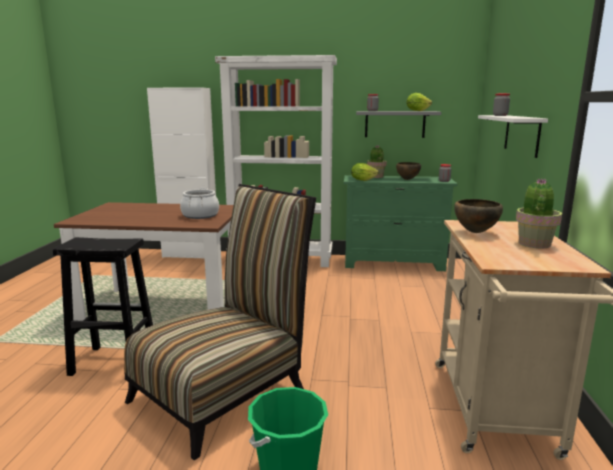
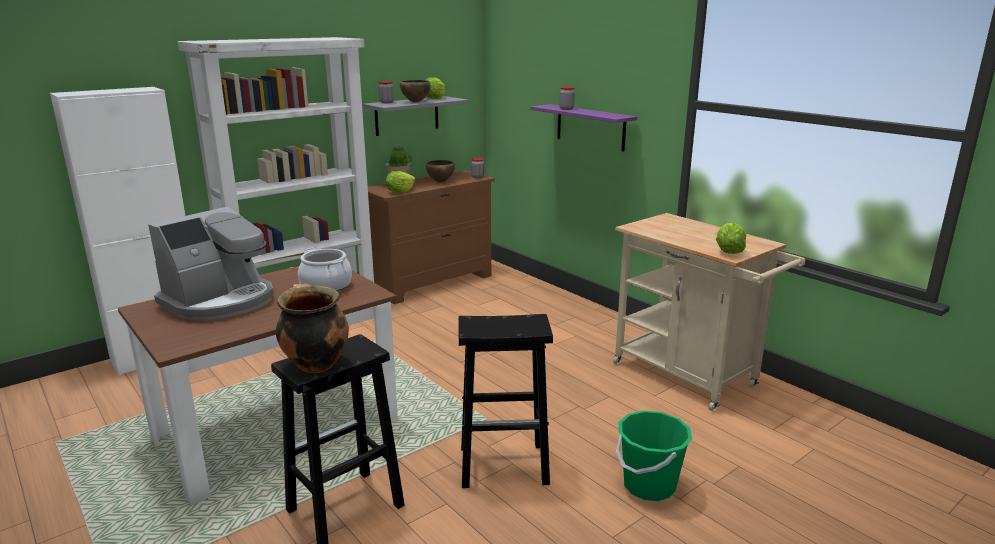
camera: 45 degrees left, 5 degrees up
(85, 243) = (315, 364): none -> cooking pot
(143, 209) = (220, 301): none -> coffee machine
(226, 390) = (505, 465): chair -> black stool
(394, 263) = (432, 282): green dresser -> brown dresser
(475, 232) = (663, 233): brown bowl -> brown bowl (415, 102)
(503, 259) = (728, 252): none -> lettuce
(521, 134) = (590, 127): white shelf -> purple shelf
(534, 244) = (712, 233): potted plant -> none

